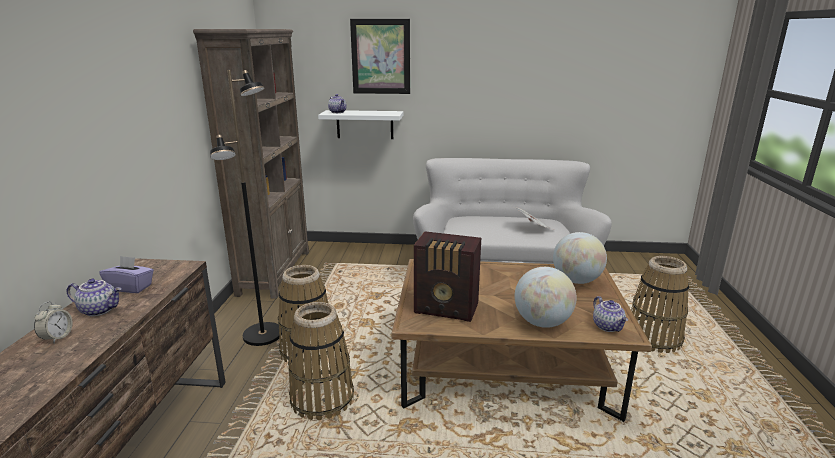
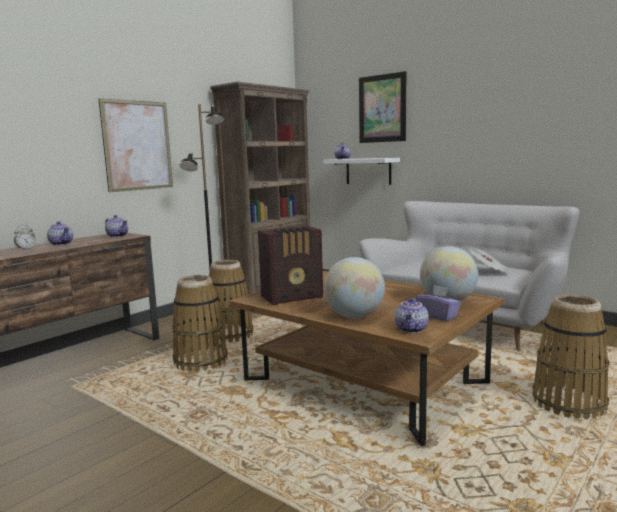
camera: 35 degrees right, 10 degrees down
(131, 287) = (92, 239): purple tissue box -> purple tissue box (438, 316)
(132, 129) = (137, 145): none -> picture
(157, 271) = (118, 236): none -> teapot
(447, 309) = (293, 297): radio -> radio turned 75 degrees counterclockwise

